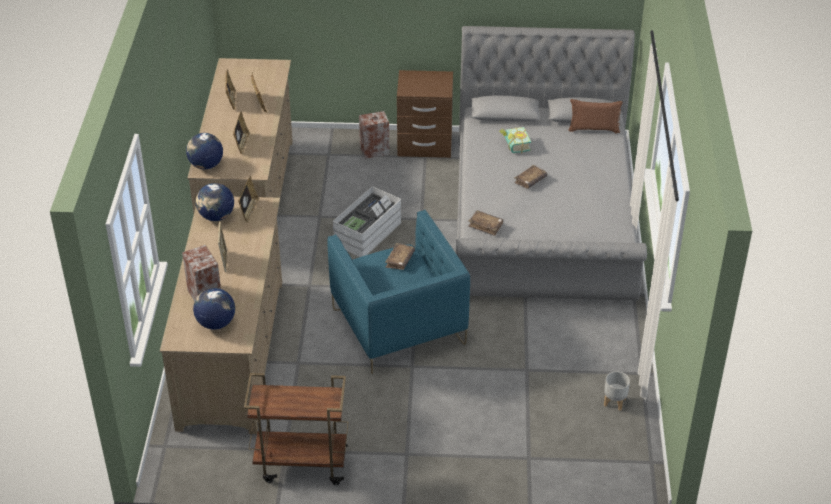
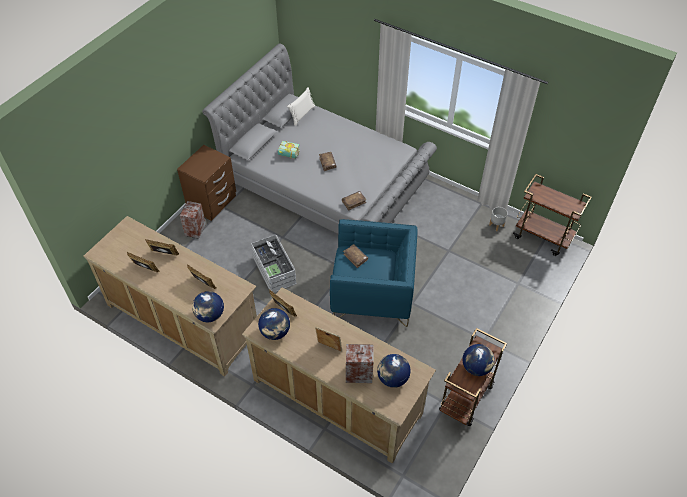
camera: 60 degrees left, 10 degrees up
(295, 403) = (476, 367): none -> globe
(593, 129) = (302, 114): brown pillow -> white pillow
(633, 459) = (542, 239): none -> brown cart

